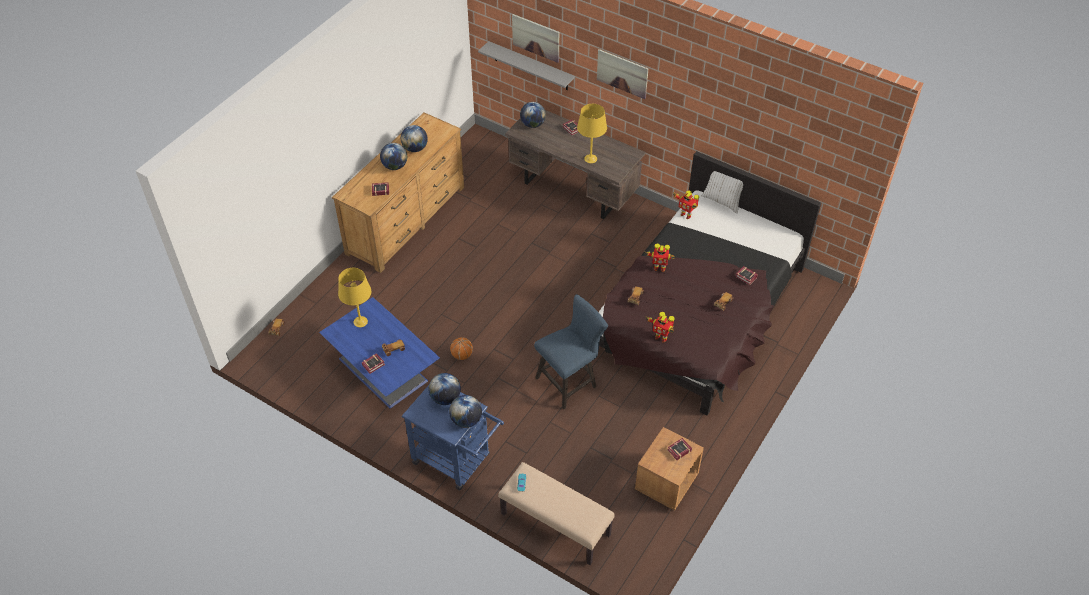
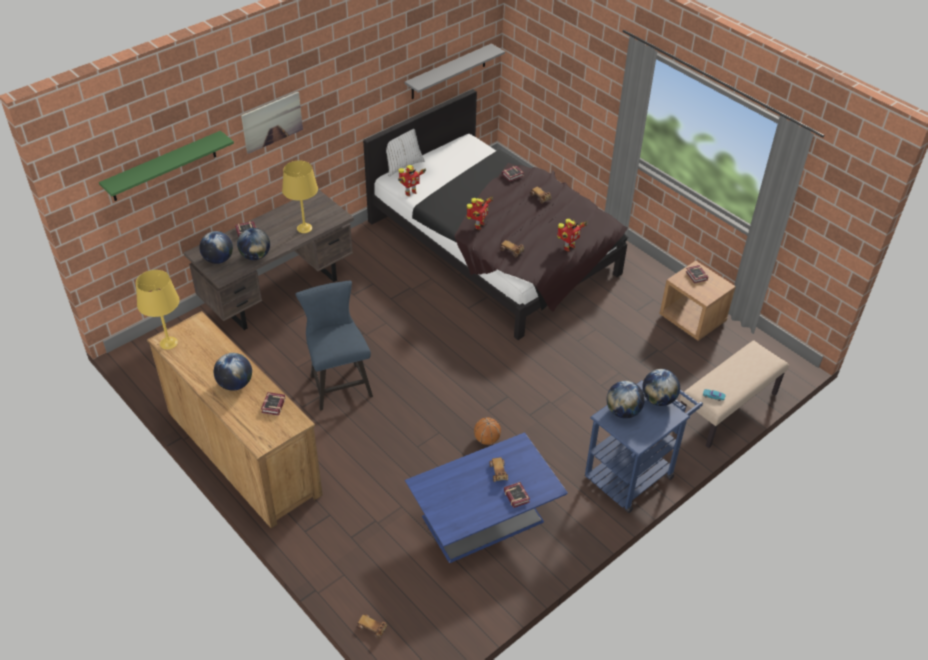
camera: 75 degrees left, 5 degrees down
(360, 321) = (442, 498): yellow table lamp -> yellow table lamp (168, 343)
(415, 148) = (213, 359): globe -> globe (255, 256)
(531, 66) = (165, 209): grey shelf -> grey shelf (448, 72)
(536, 38) = (163, 166): picture -> green shelf
(570, 381) = (552, 358): blue chair -> blue chair (338, 383)

